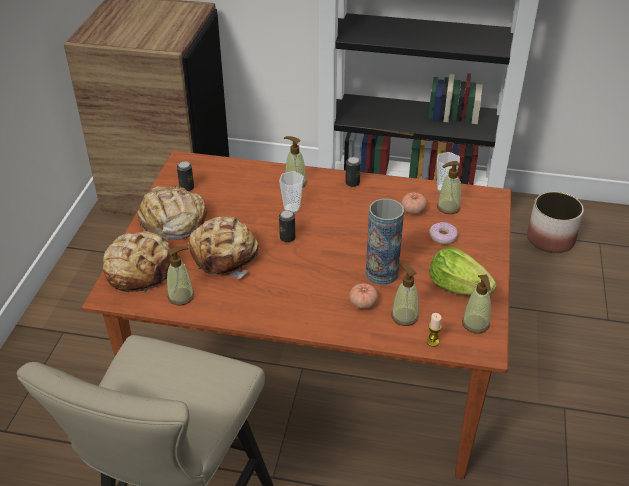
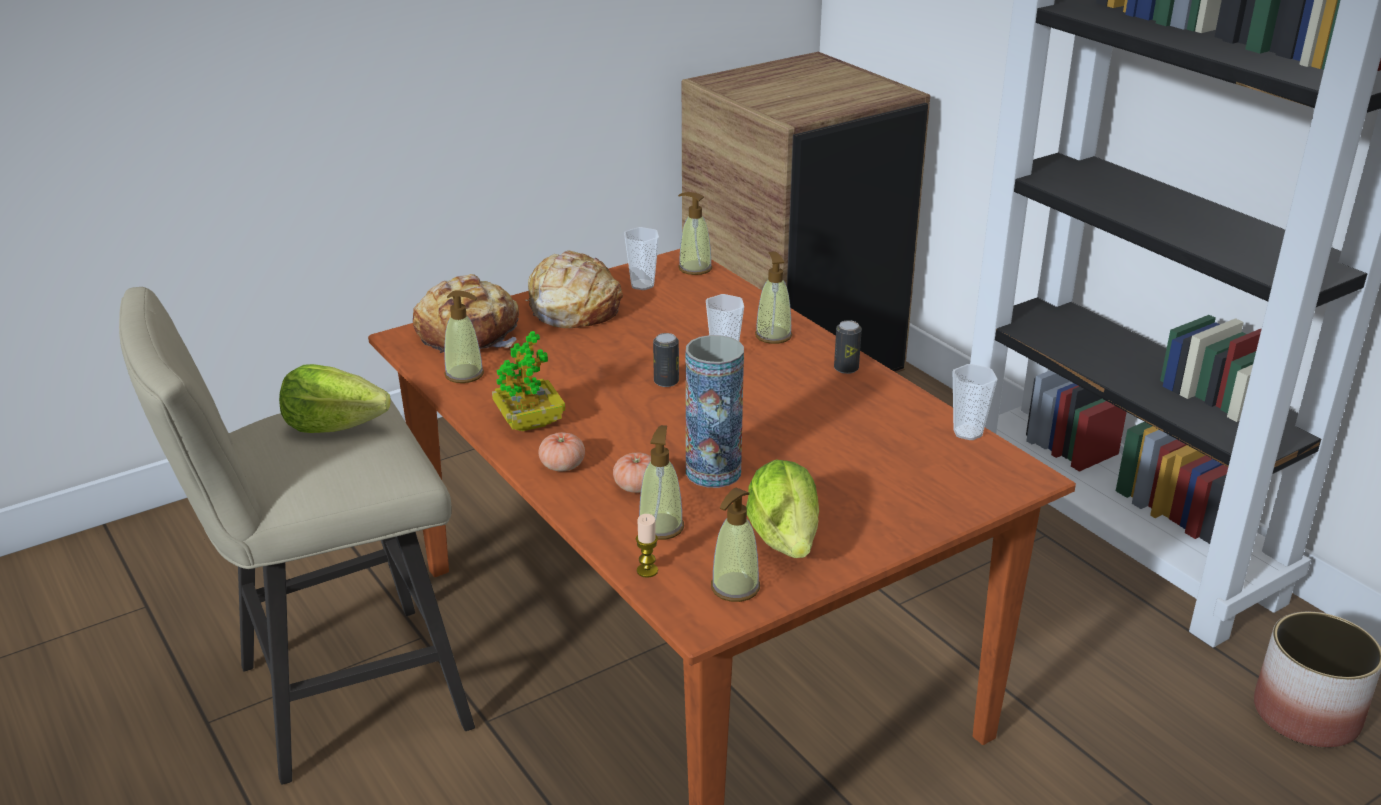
camera: 45 degrees right, 10 degrees down
(160, 374) = (333, 426): none -> lettuce
(187, 188) = (642, 285): can -> cup
(225, 255) = (572, 362): bread -> none
(260, 302) = (529, 422): none -> potted plant
(413, 210) = (877, 433): tomato -> tomato (562, 465)
(442, 237) = (865, 479): donut -> none
(448, 207) = (933, 454): soap dispenser -> soap dispenser (694, 268)

